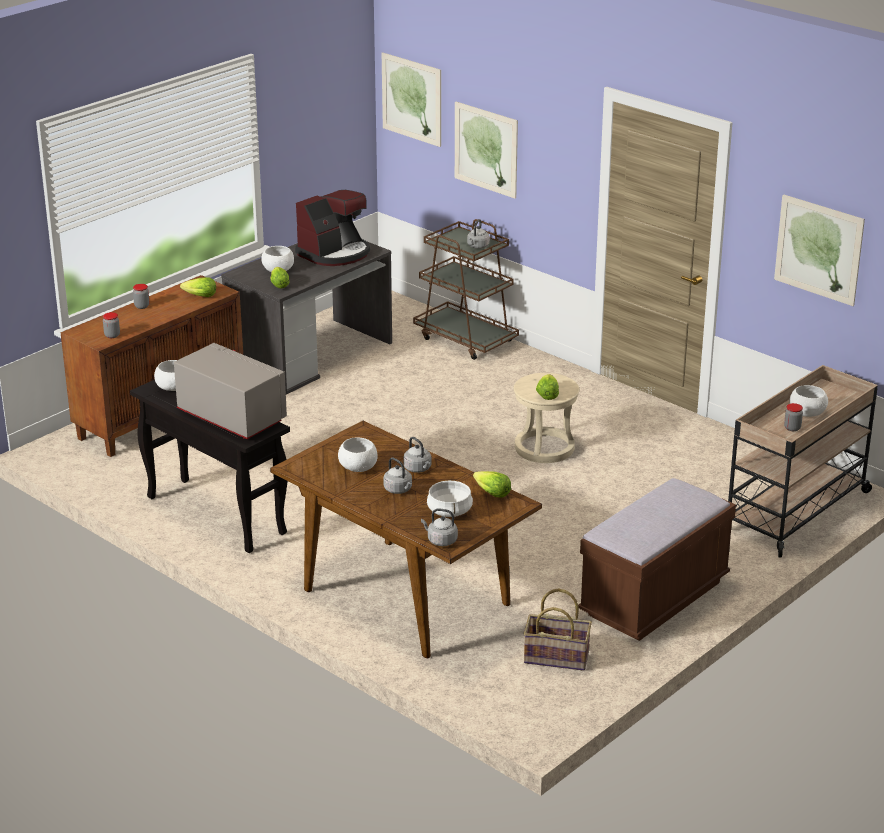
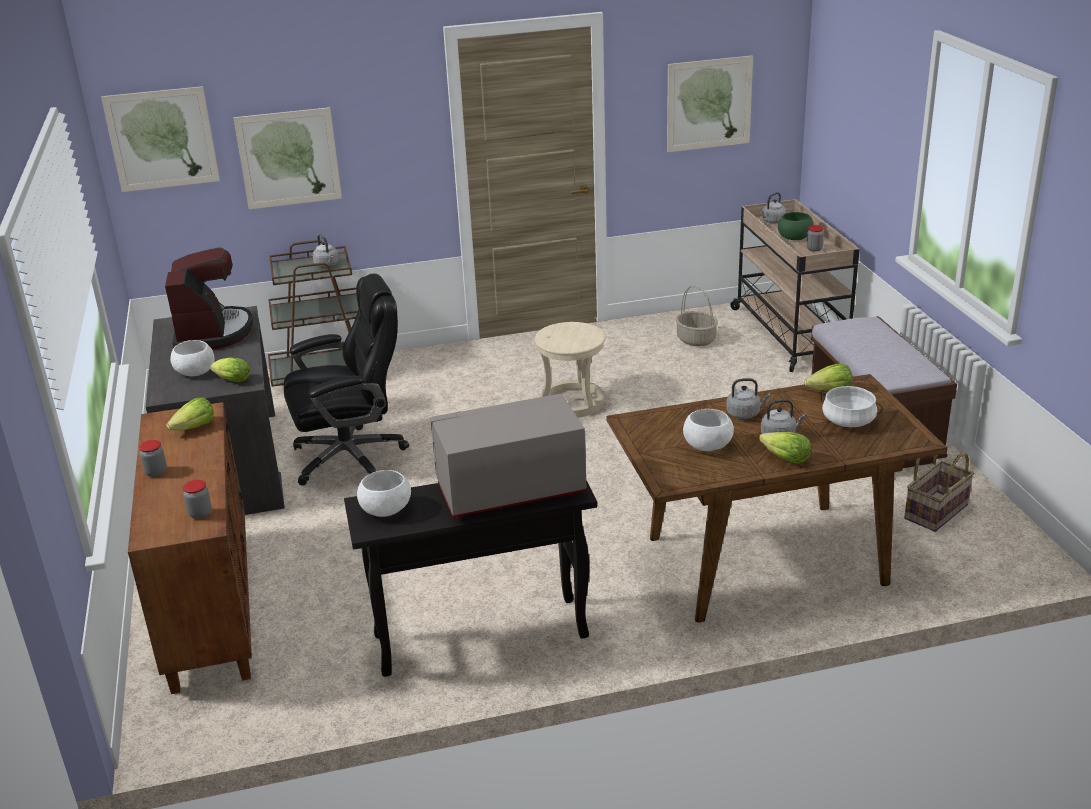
camera: 55 degrees left, 0 degrees up
(369, 393) = (351, 457): none -> black office chair
(440, 541) = (906, 442): grey kettle -> grey kettle (772, 221)
(547, 394) = (584, 339): lettuce -> lettuce (785, 458)
(723, 469) = (696, 340): none -> basket
(807, 412) = (794, 237): white bowl -> green bowl

